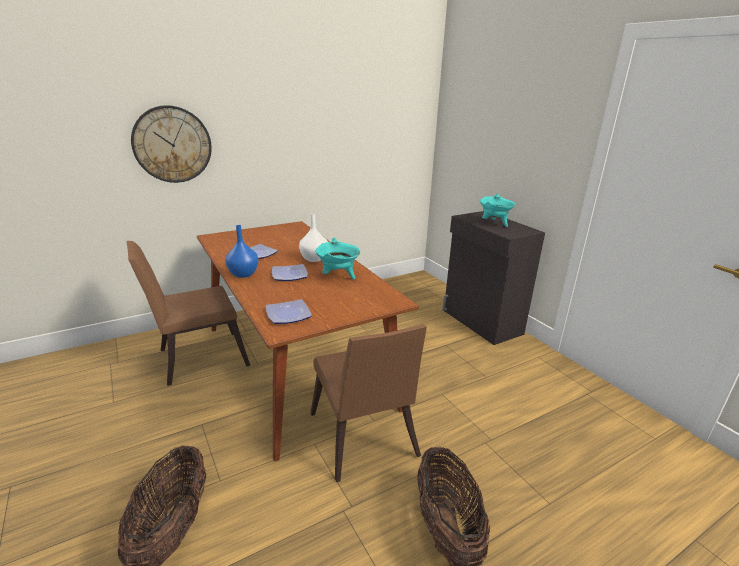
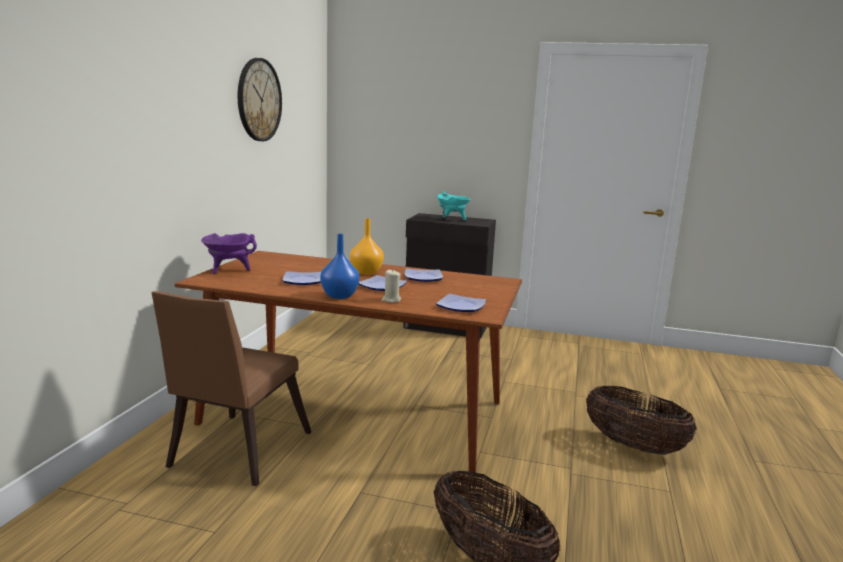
camera: 45 degrees left, 10 degrees down
(172, 144) = (132, 154): wall clock -> wall clock (259, 100)
(244, 233) = (228, 270): none -> purple cooking pot
(261, 289) = (391, 300): none -> beige candle
(314, 259) = (366, 272): white vase -> orange vase
(338, 276) = (422, 278): turquoise cooking pot -> plate
(363, 440) = (508, 431): brown chair -> none

